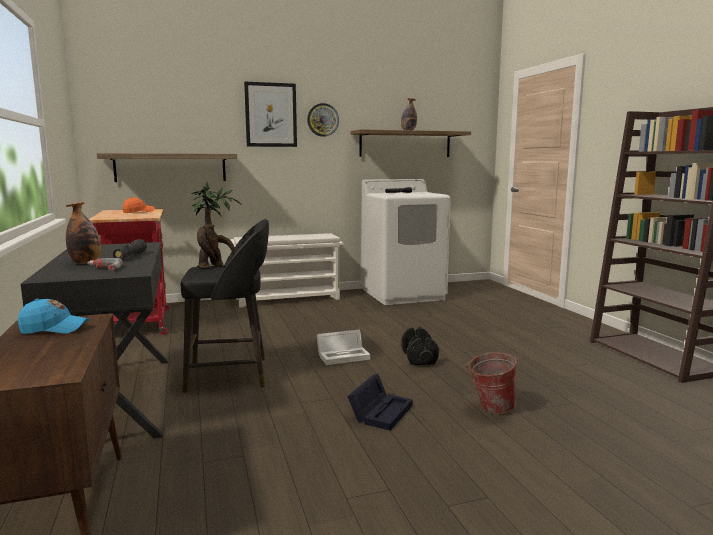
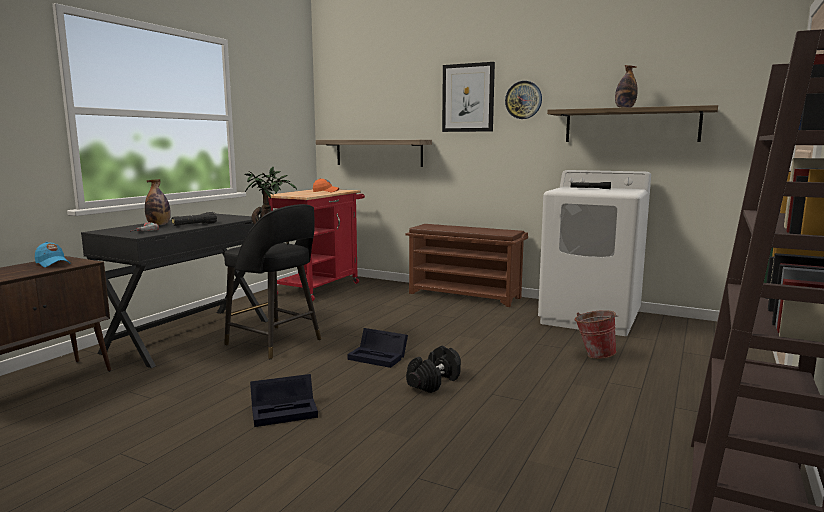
camera: 45 degrees right, 0 degrees up
(288, 298) = (465, 295): white shoe rack -> brown shoe rack
(344, 355) = (379, 357): white storage box -> black storage box
(490, 409) = (365, 451): bucket -> bucket (593, 355)

